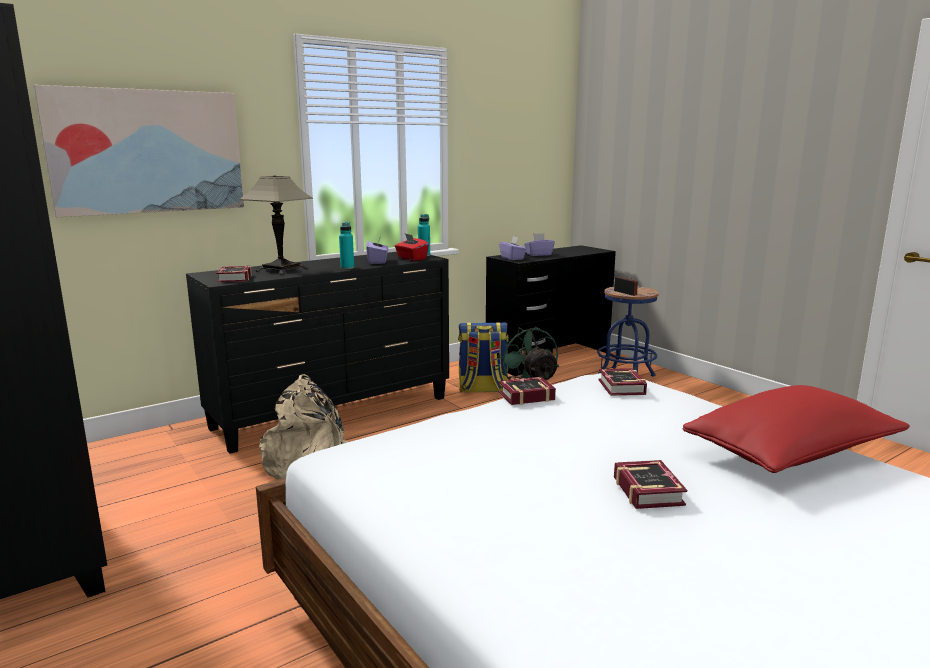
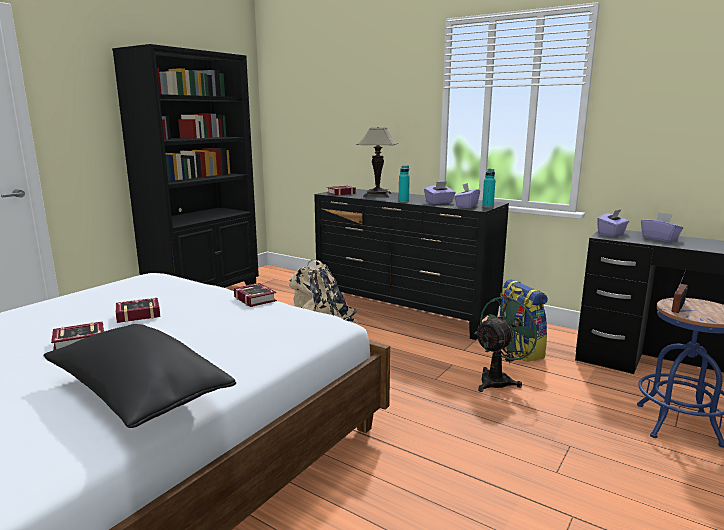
camera: 70 degrees right, 0 degrees up
(147, 151) = (351, 111): picture -> none
(411, 258) = (466, 206): red tissue box -> purple tissue box
(620, 388) = (282, 322): book -> book (136, 314)
(791, 455) = (138, 394): red pillow -> black pillow

